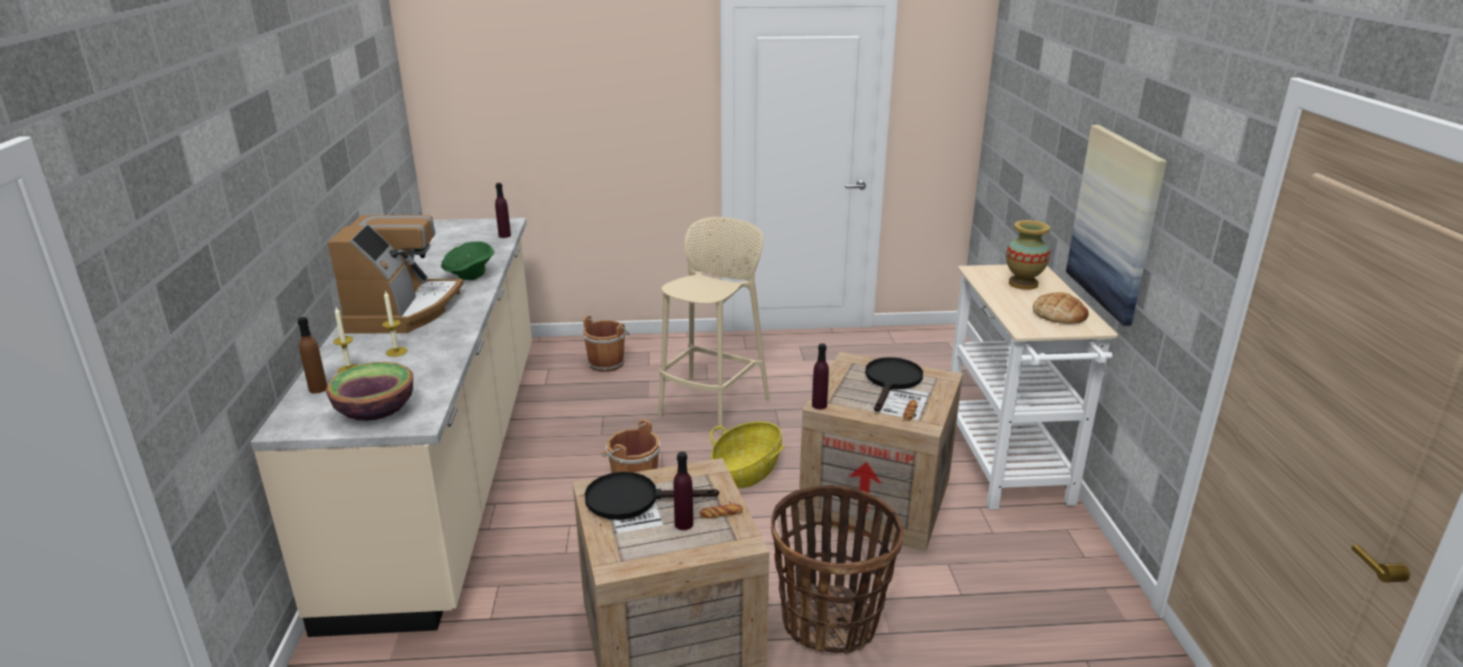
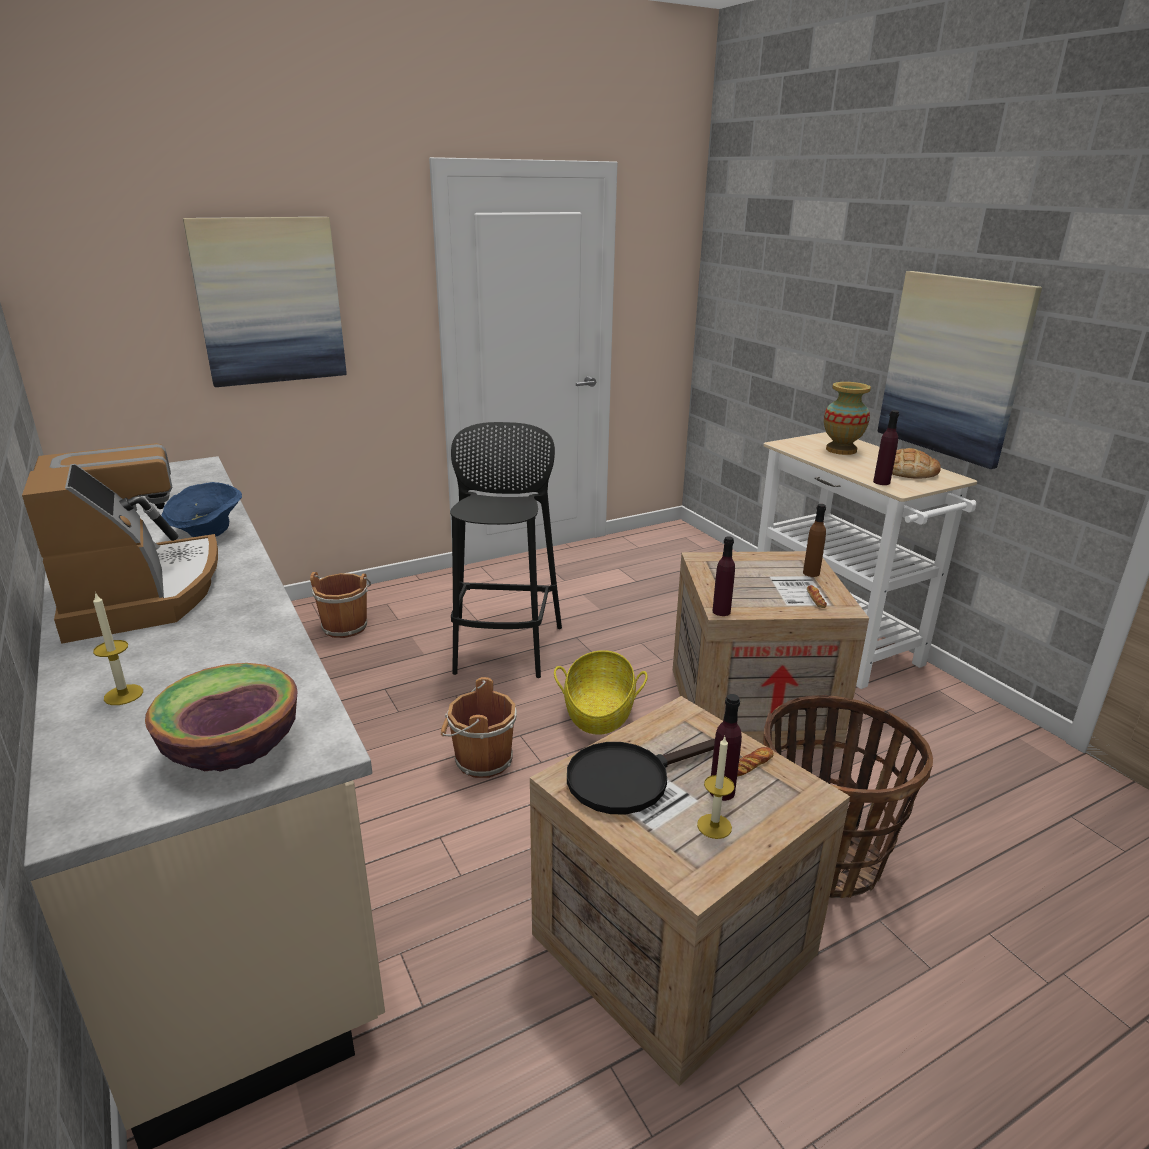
camera: 25 degrees left, 0 degrees up
(318, 389) = (91, 738): brown bottle -> brown bottle (811, 573)
(396, 352) = (184, 652): candle -> candle (714, 826)
(469, 277) = (206, 534): green bowl -> blue bowl
(504, 235) = (209, 479): purple bottle -> purple bottle (881, 482)
(583, 103) = (269, 301): none -> picture
(711, 405) = (504, 647): beige stool -> black stool
(892, 381) = (764, 572): black frying pan -> none

